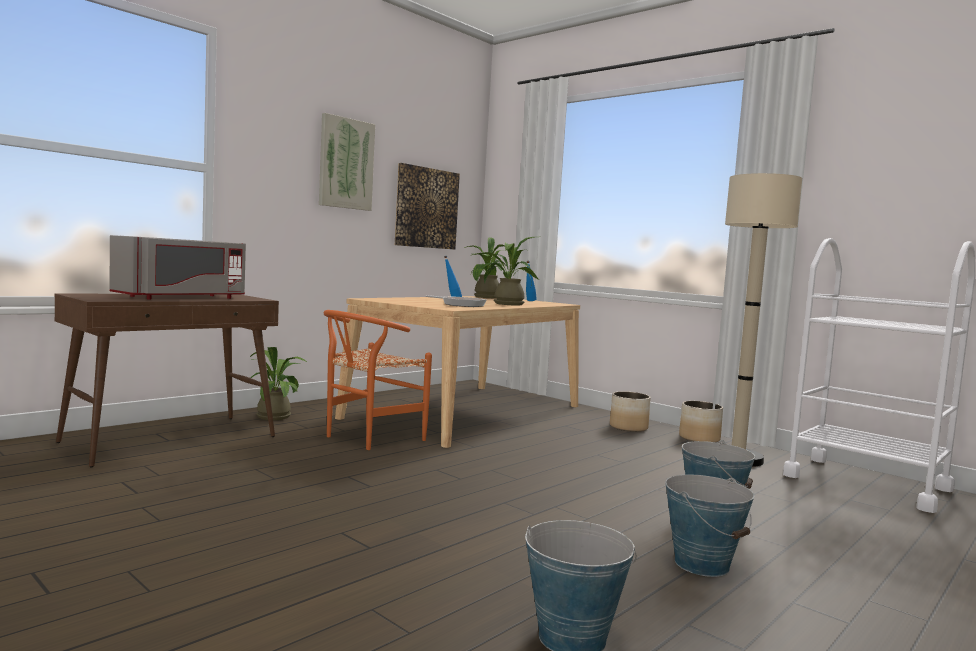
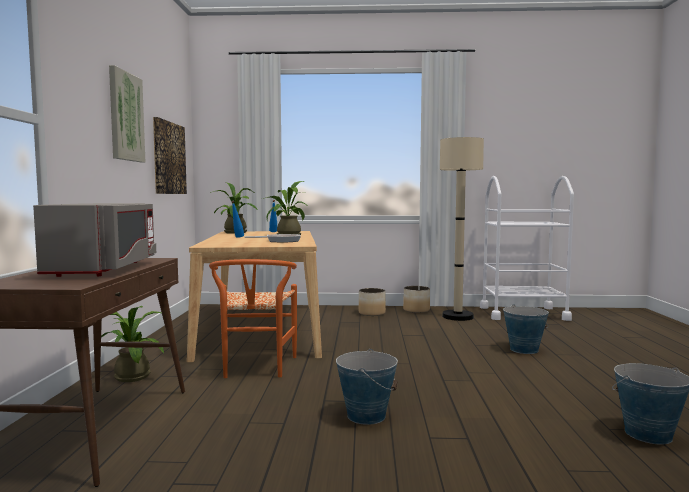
camera: 40 degrees left, 0 degrees up
(702, 564) = (584, 376): bucket -> bucket (366, 415)

